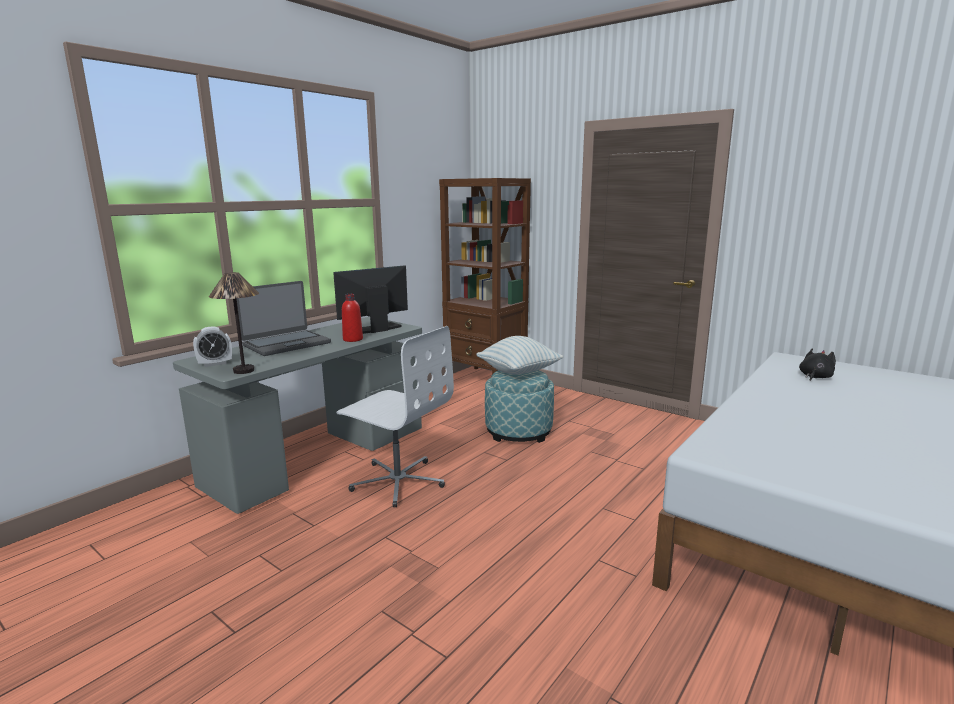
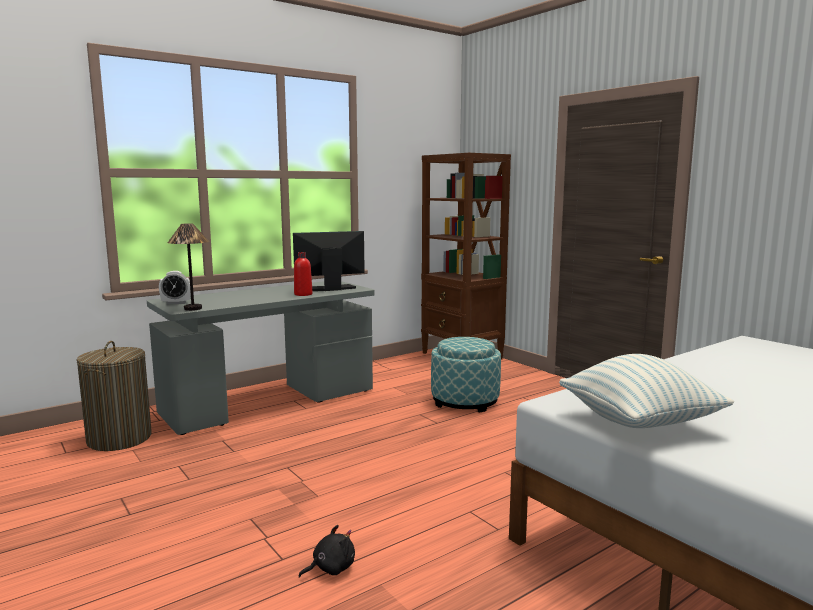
camera: 15 degrees right, 5 degrees down
(165, 528) = (119, 438): none -> laundry basket
(286, 344) = (245, 294): laptop -> none
(398, 481) = (325, 428): white office chair -> none
(519, 372) = (466, 340): pillow -> pillow (639, 423)
(815, 377) = (760, 358): black plush toy -> black plush toy (330, 568)

